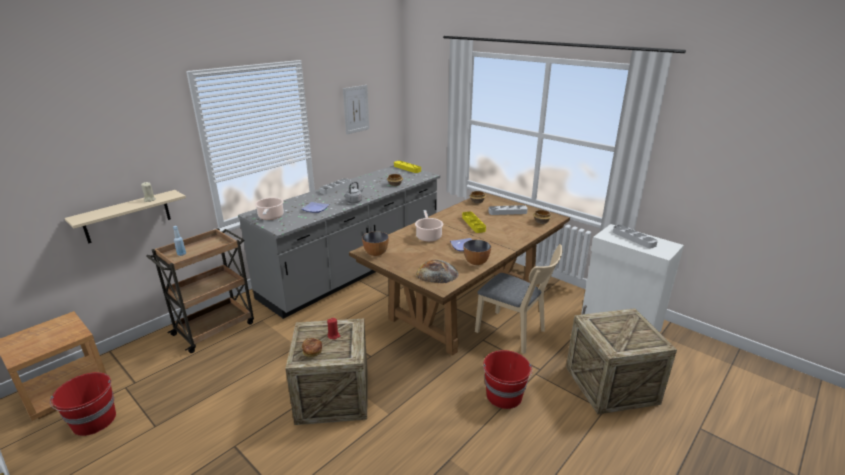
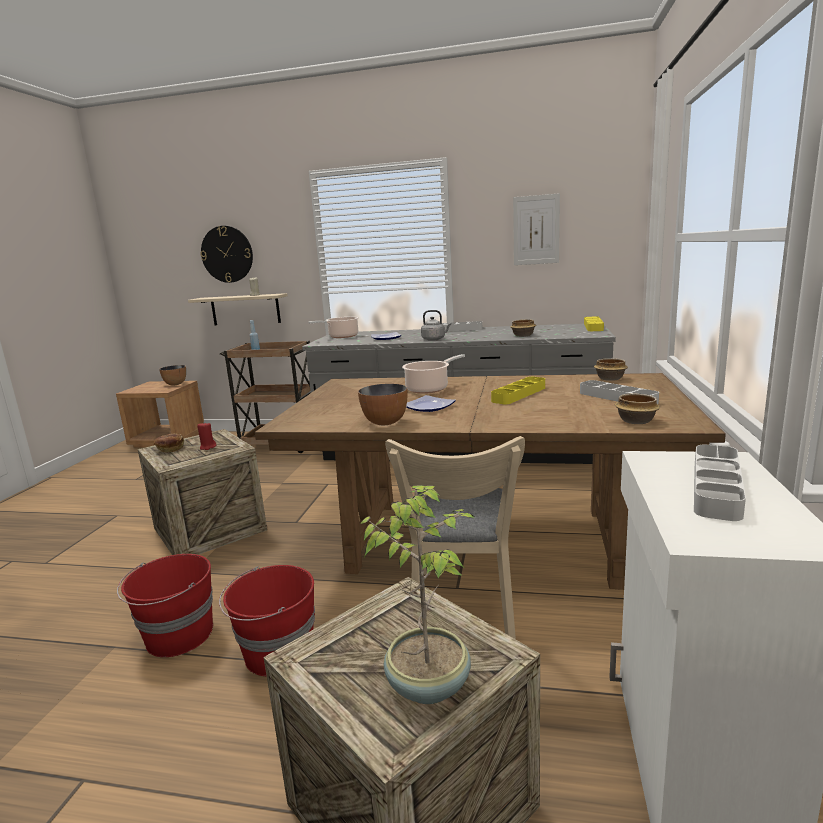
camera: 60 degrees right, 10 degrees down
(94, 421) = (136, 460): red bucket -> red bucket (178, 636)
(97, 163) = (227, 254): none -> wall clock
(375, 253) = (341, 385): bowl -> bowl (175, 384)
(437, 274) = (320, 415): bread -> none
(640, 330) = (429, 683): none -> potted plant

